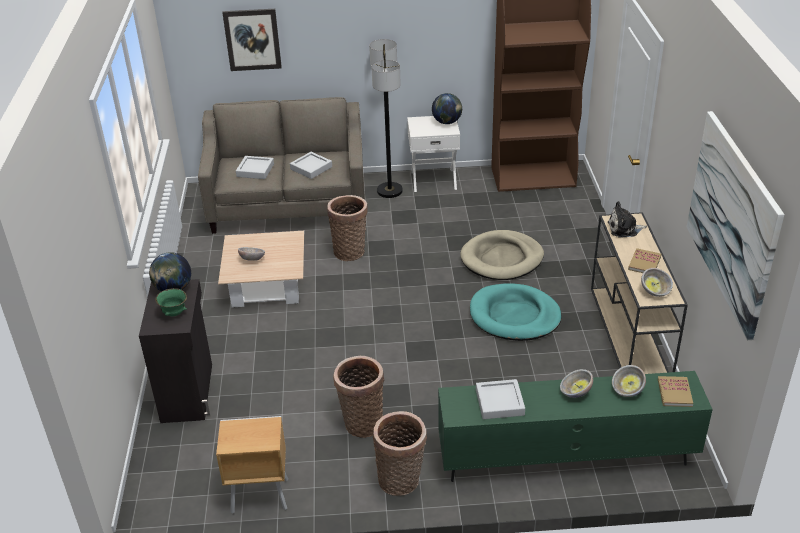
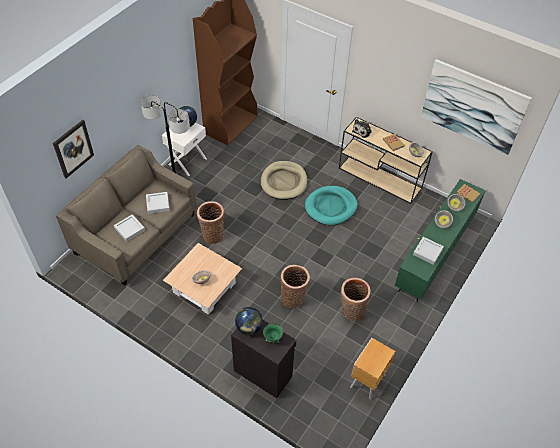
camera: 55 degrees left, 15 degrees up
(401, 480) = (402, 319): basket -> basket (293, 298)

